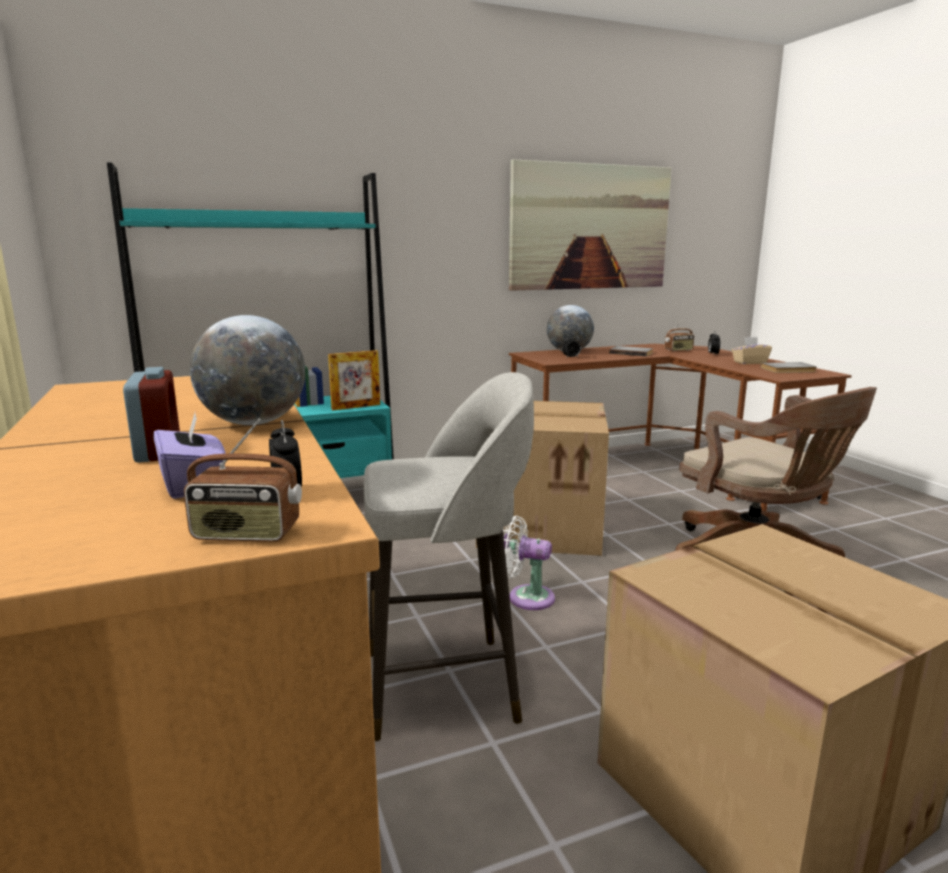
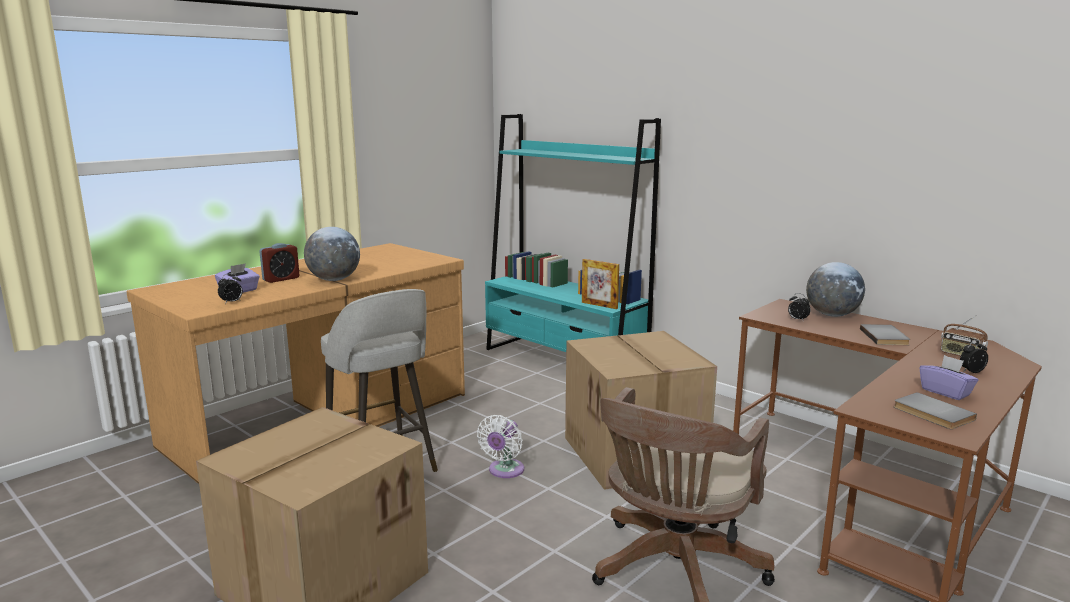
camera: 65 degrees right, 0 degrees up
(246, 534) = (188, 306): radio -> none
(526, 597) = (504, 471): white fan -> white fan turned 150 degrees counterclockwise
(590, 227) = (900, 175): picture -> none
(749, 362) = (945, 392): beige tissue box -> purple tissue box

